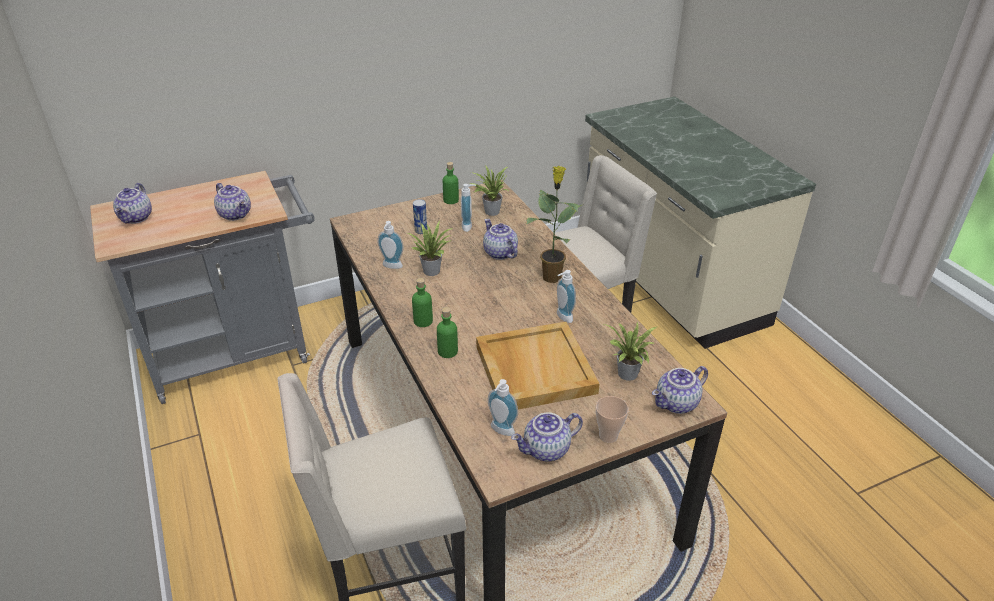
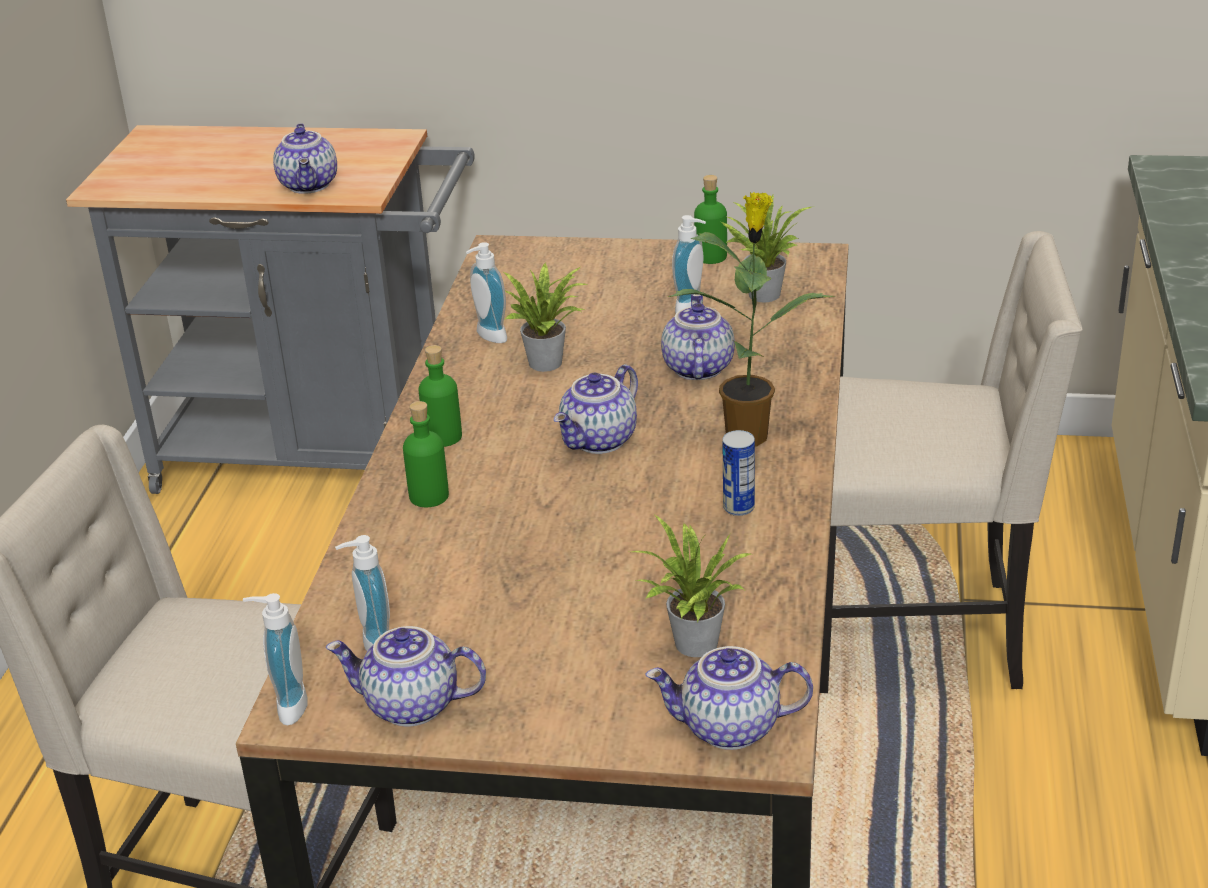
camera: 35 degrees right, 5 degrees down
(137, 218) = (174, 157): teapot -> teapot (600, 441)
(421, 231) = (601, 293): can -> can (738, 507)
(534, 369) = (537, 574): beige tray -> none
(562, 317) = (686, 509): soap dispenser -> soap dispenser (286, 707)
(608, 436) = (539, 728): cup -> none

